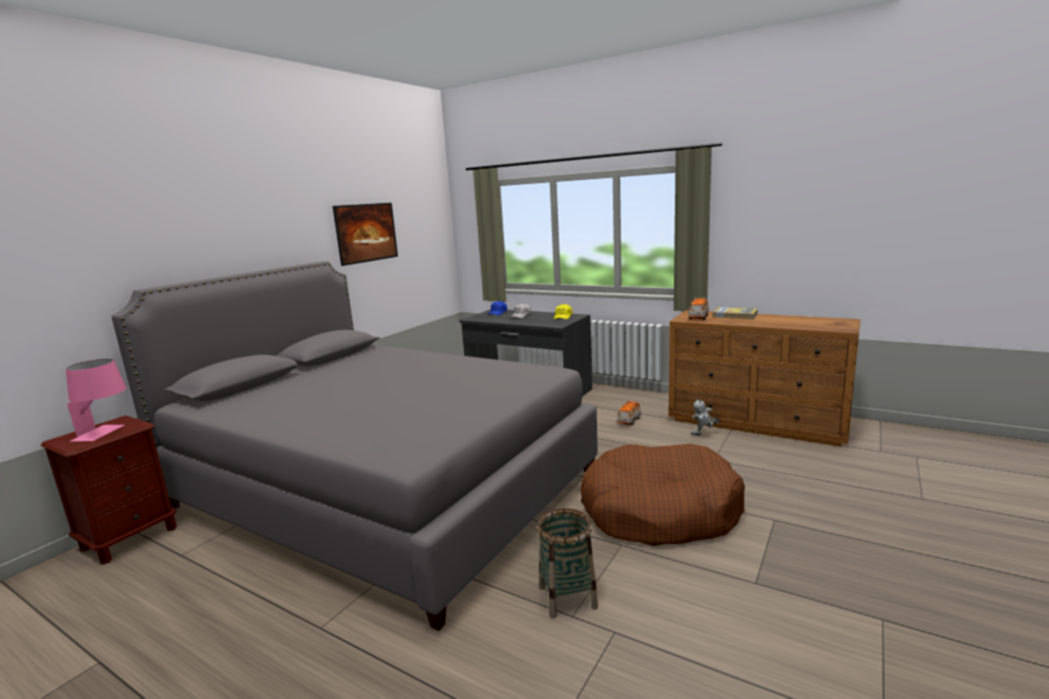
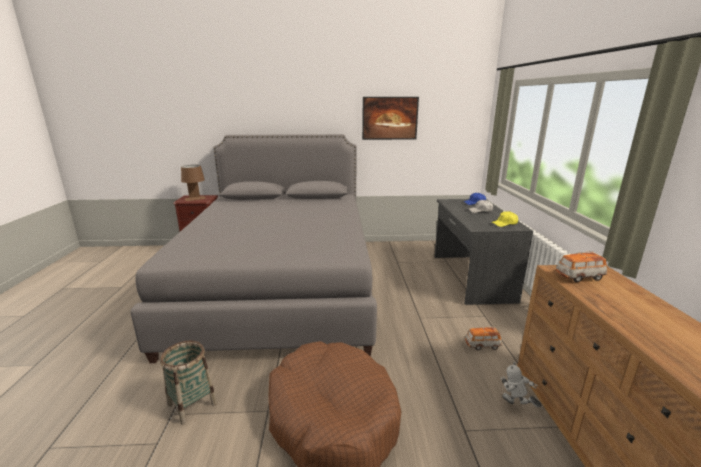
camera: 55 degrees right, 5 degrees up
(106, 432) = (196, 199): pink table lamp -> brown table lamp
(734, 315) = (636, 297): book -> none

